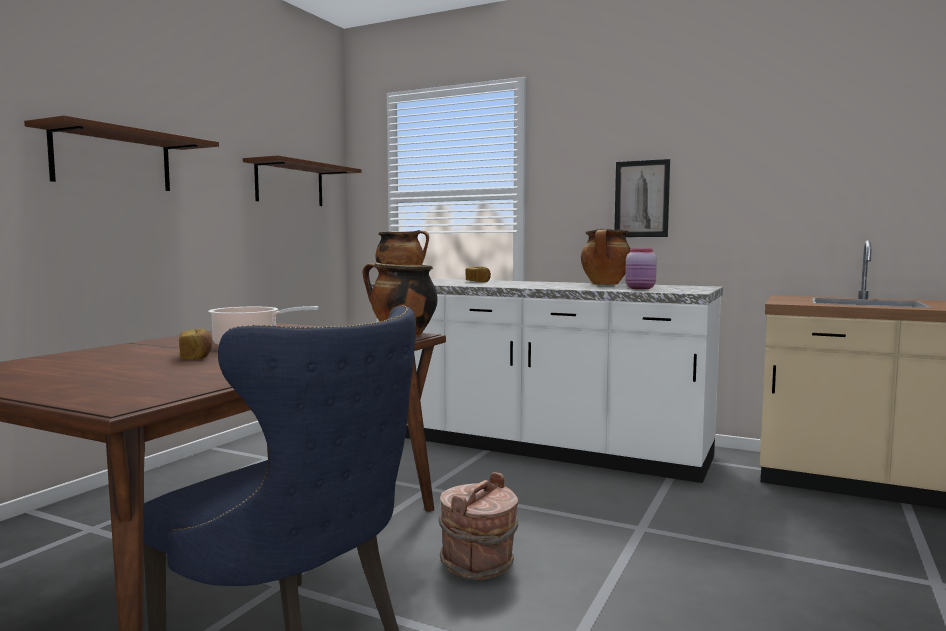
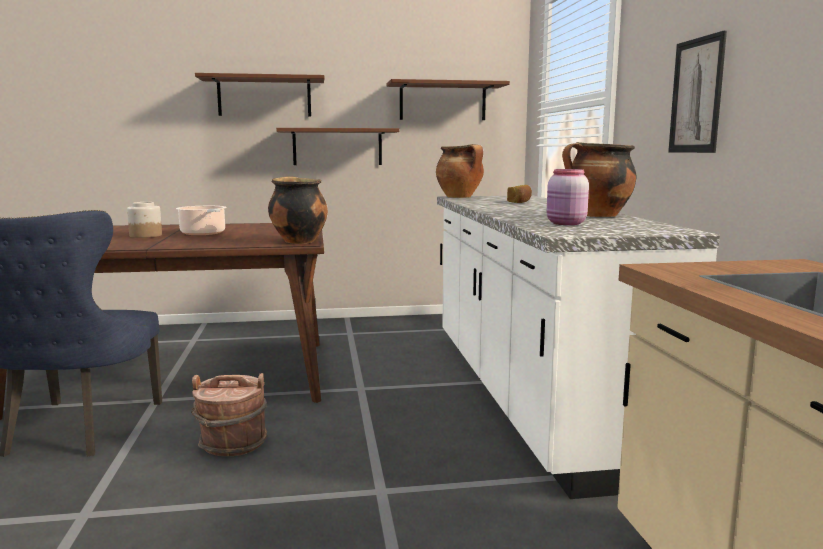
camera: 55 degrees right, 5 degrees up
(197, 357) = (145, 235): bread -> jar
(198, 231) = (337, 147): none -> brown shelf

